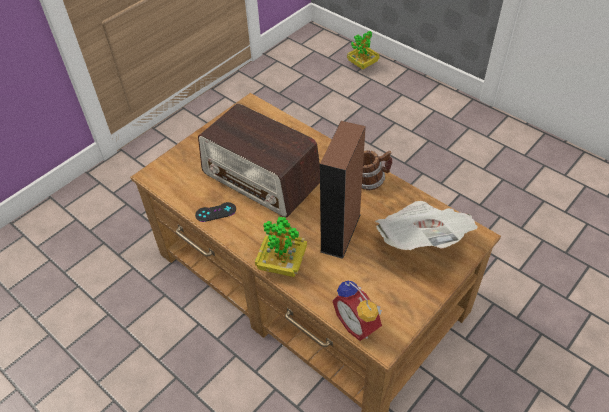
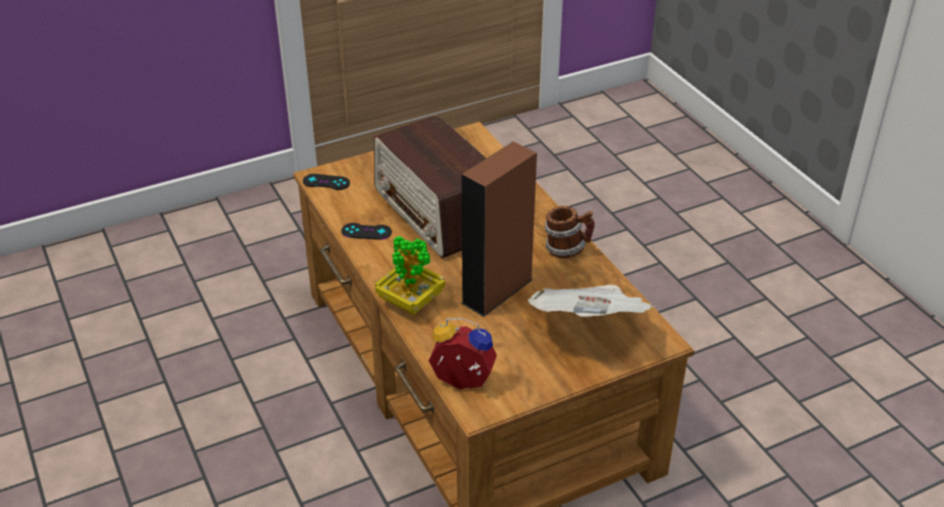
camera: 20 degrees right, 10 degrees down
(161, 178) = (326, 182): none -> black game controller
(358, 324) = (461, 383): alarm clock -> alarm clock turned 120 degrees clockwise
(362, 64) = (687, 148): potted plant -> none

